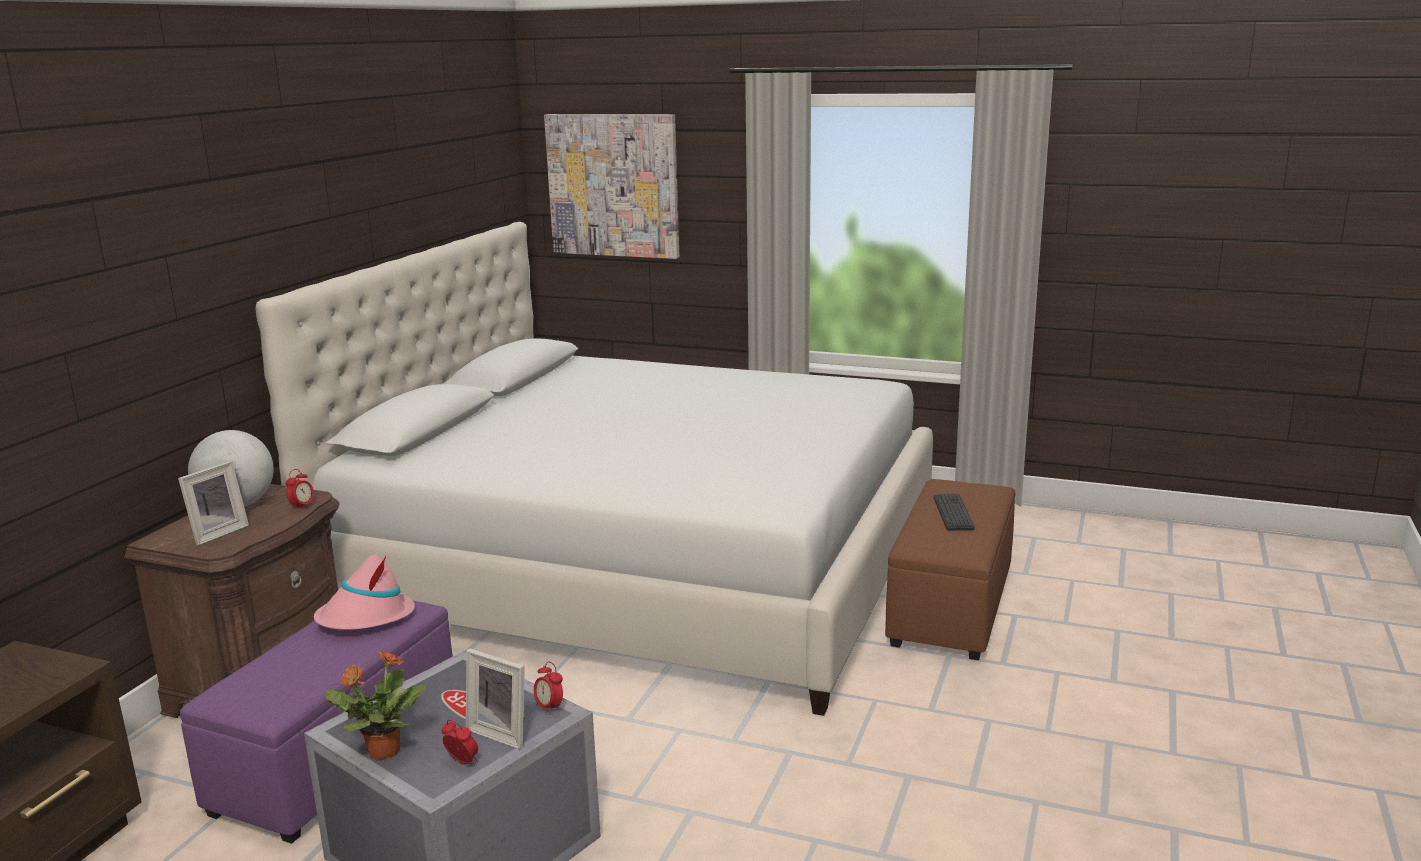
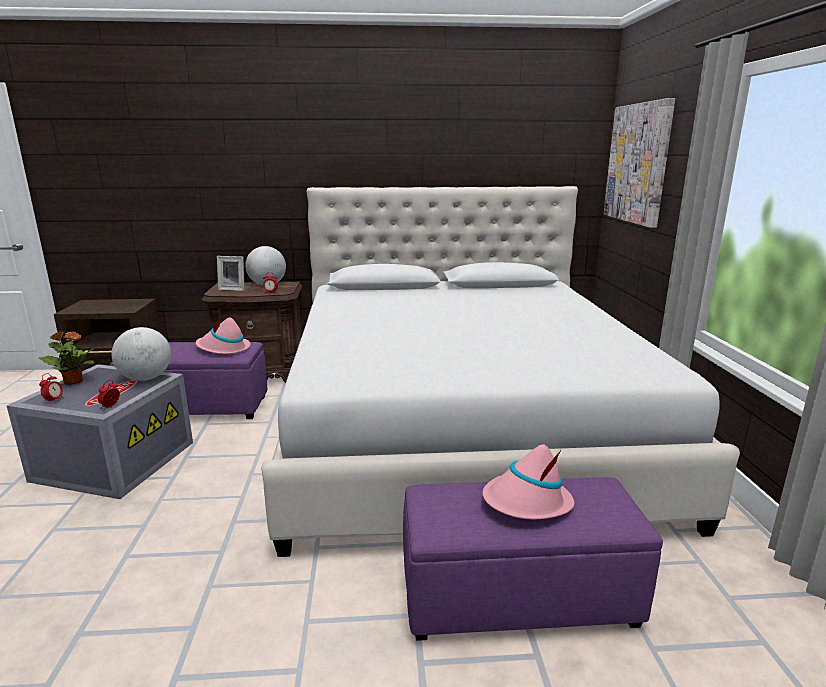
camera: 65 degrees right, 0 degrees up
(450, 681) = (146, 378): none -> globe
(502, 732) = (85, 402): picture frame -> none
(951, 605) = (519, 597): brown ottoman -> purple ottoman
(953, 513) = (526, 502): keyboard -> pink hat

